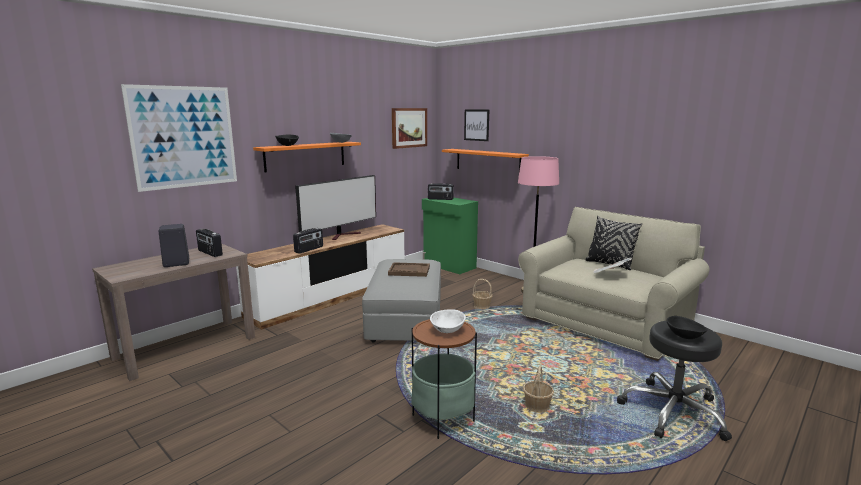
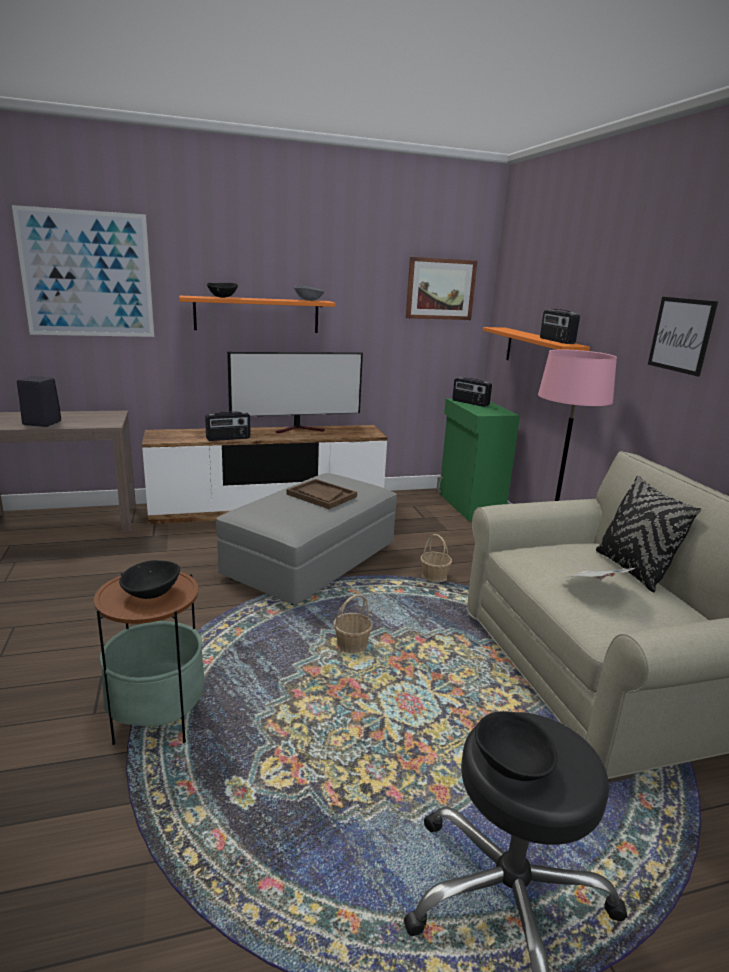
camera: 30 degrees right, 5 degrees up
(209, 253) = (93, 419): radio -> radio (556, 341)
(447, 330) = (152, 594): white bowl -> black bowl
(476, 125) = (536, 291): picture -> picture (681, 335)
(537, 406) = (297, 763): basket -> basket (352, 645)

